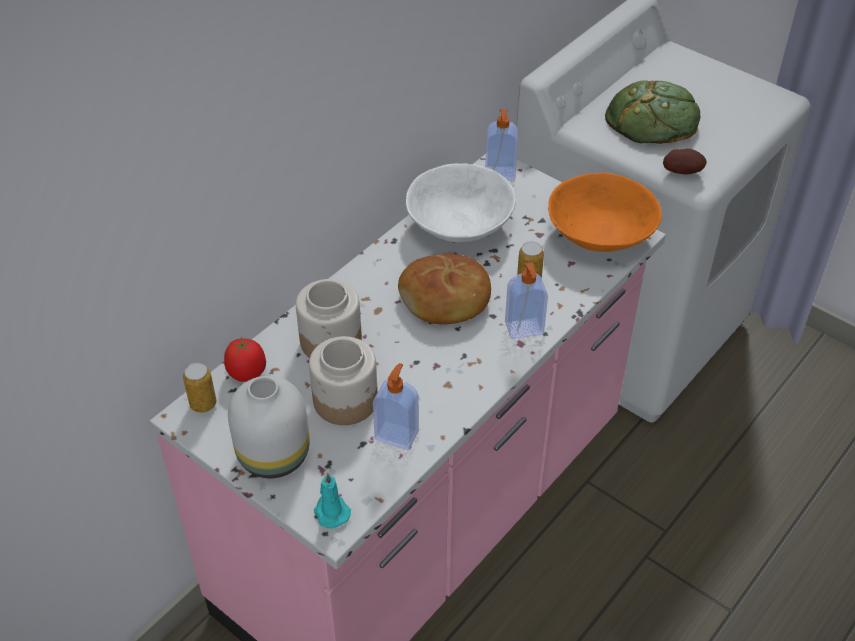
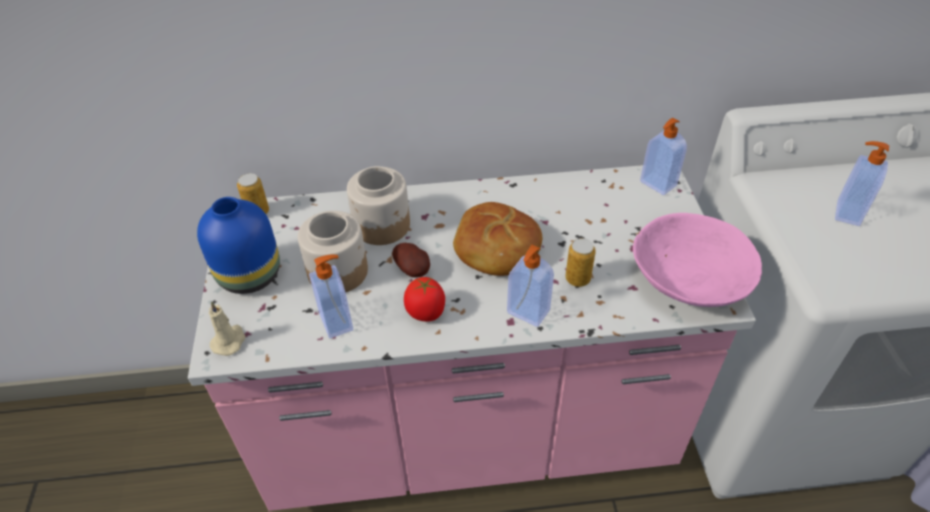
camera: 45 degrees right, 0 degrees up
(247, 373) = (306, 210): tomato -> tomato (426, 312)
(274, 457) = (249, 276): white vase -> blue vase
(331, 511) = (229, 340): turquoise candle -> beige candle
(460, 225) = (576, 203): white bowl -> none
(599, 235) = (688, 281): orange bowl -> pink bowl
(652, 120) = (846, 212): bread -> soap dispenser
(682, 172) = (824, 272): potato -> potato (414, 270)

